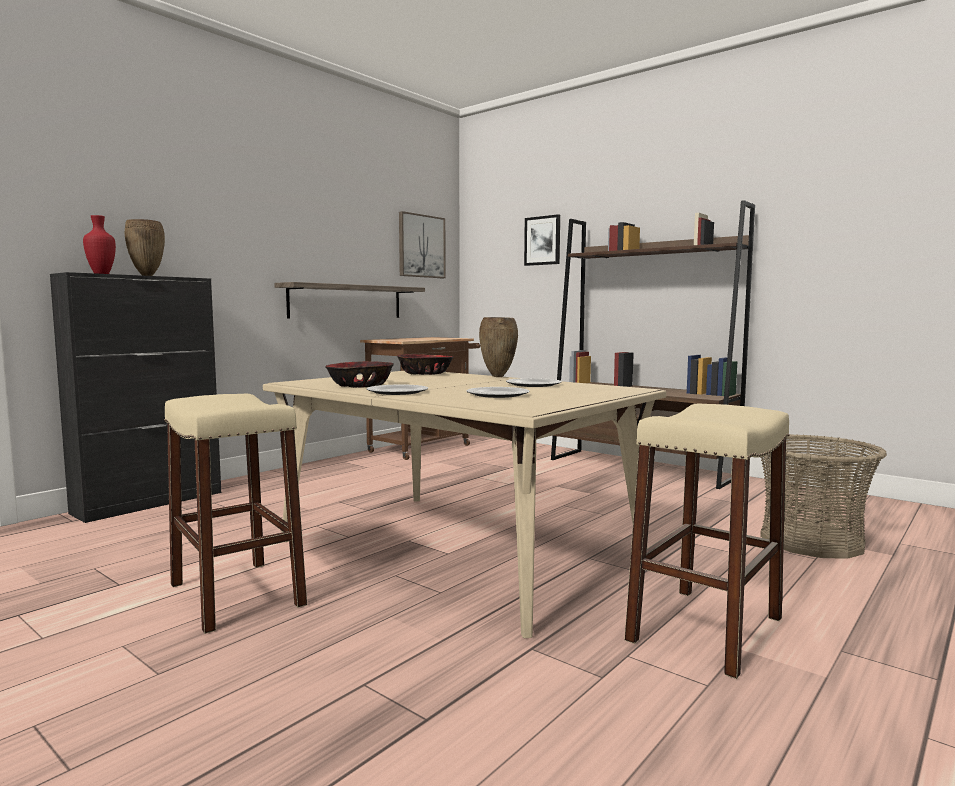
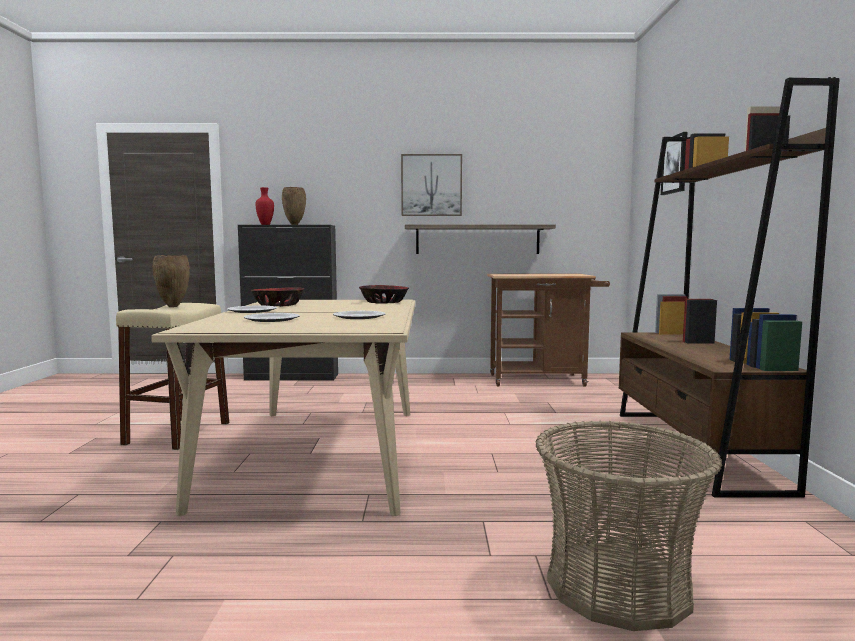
camera: 50 degrees right, 0 degrees up
(421, 246) = (572, 183): picture -> picture (431, 185)
(499, 377) = (401, 309): brown vase -> brown vase (173, 307)
(705, 629) = (255, 575): beige stool -> none

